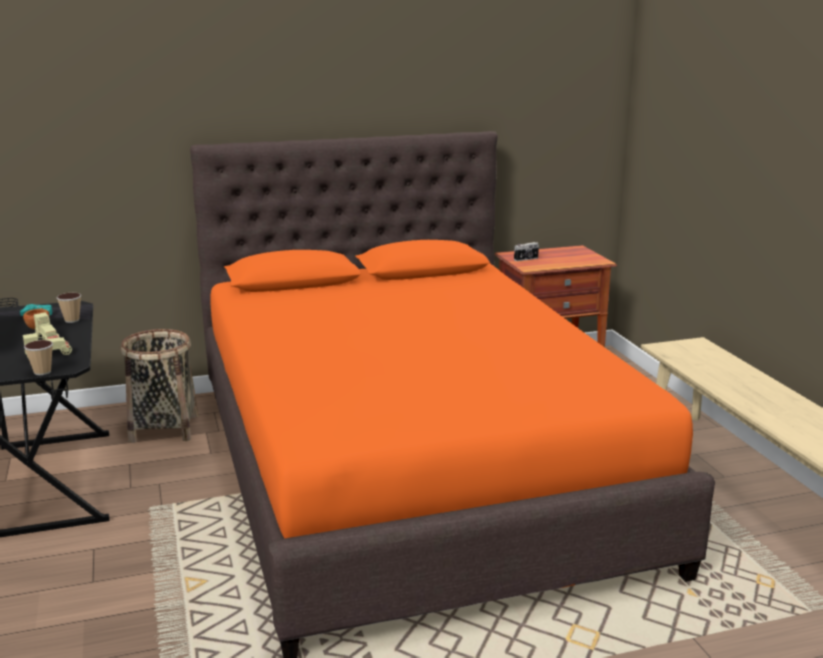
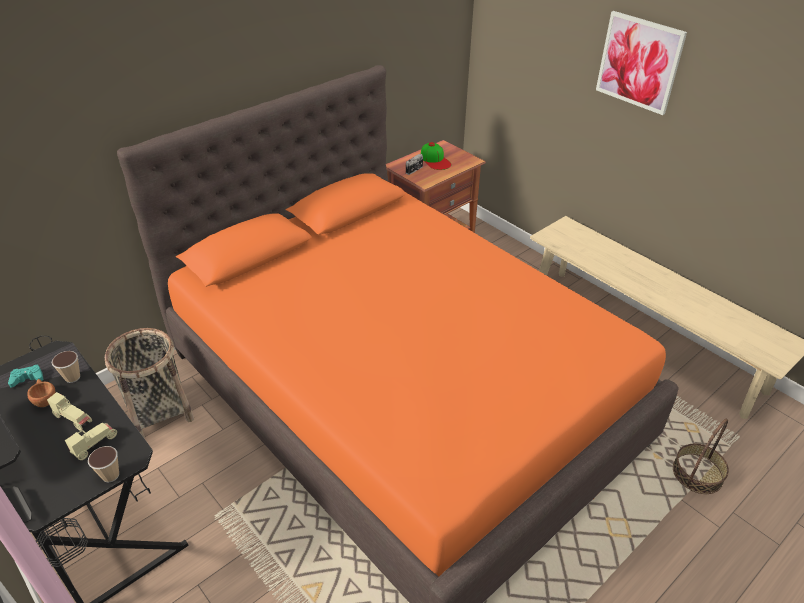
camera: 25 degrees left, 20 degrees up
(557, 256) = (435, 160): none -> cap
(738, 622) = (697, 473): none -> basket
(767, 128) = (639, 62): none -> picture

